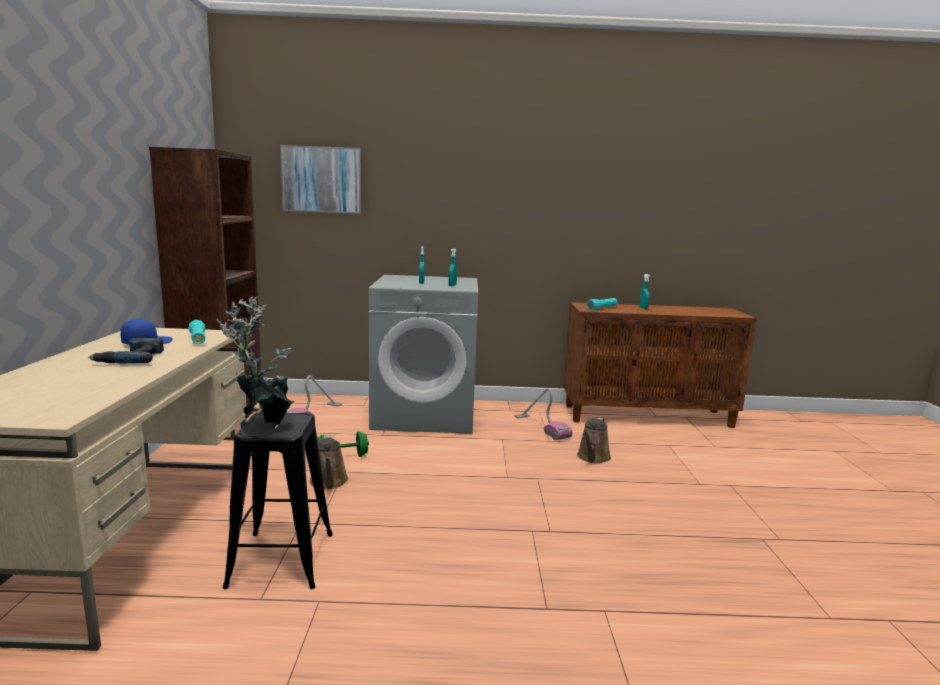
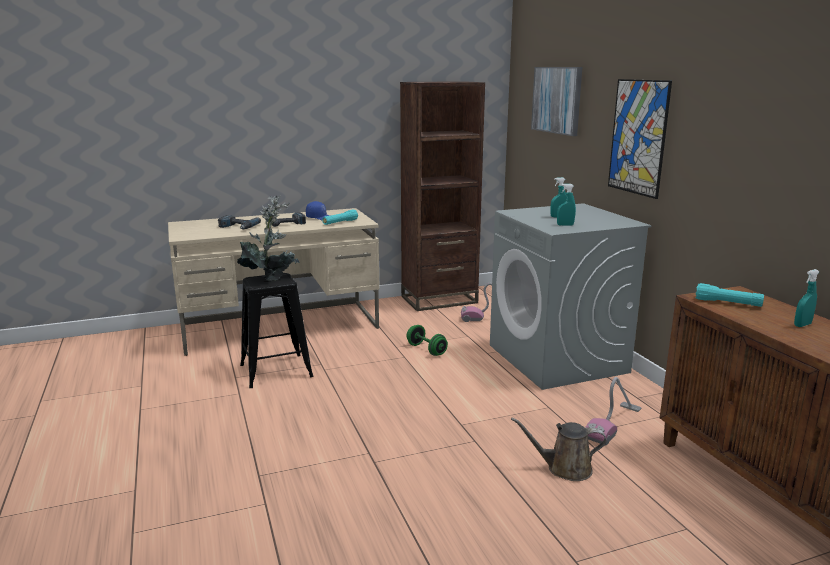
camera: 70 degrees right, 5 degrees up
(84, 381) = (237, 227): none -> power drill
(329, 482) = (382, 357): brown watering can -> none
(448, 209) = (638, 137): none -> picture

